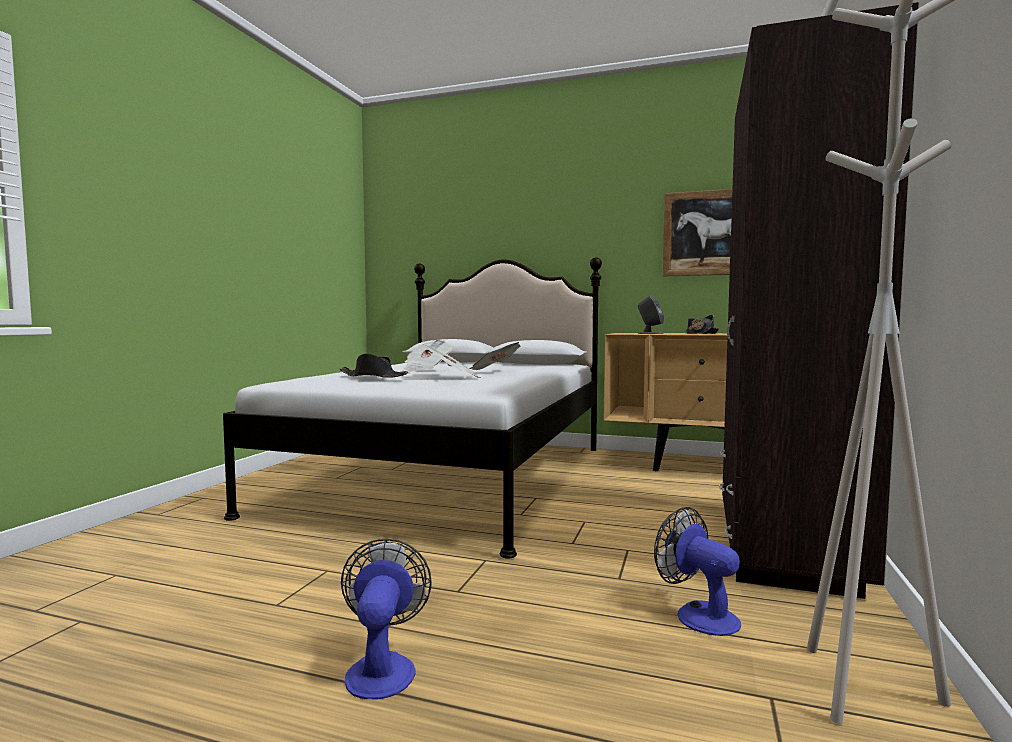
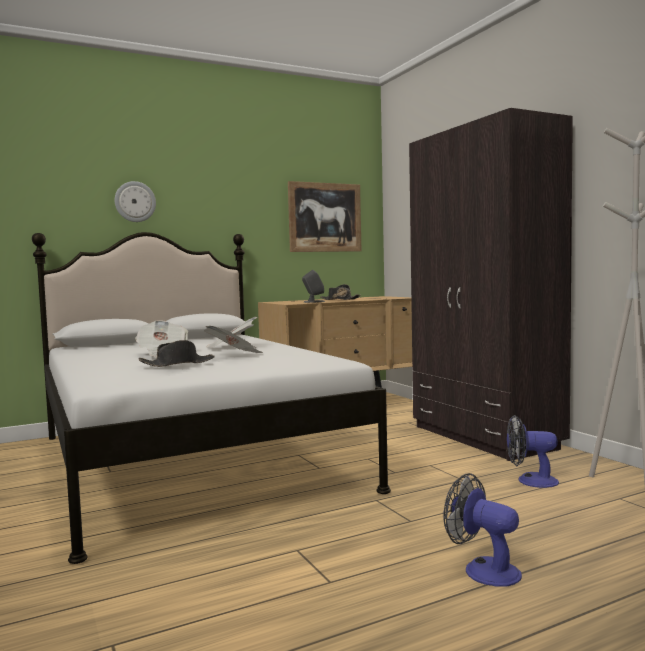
camera: 45 degrees left, 0 degrees up
(500, 231) = (135, 202): none -> wall clock

